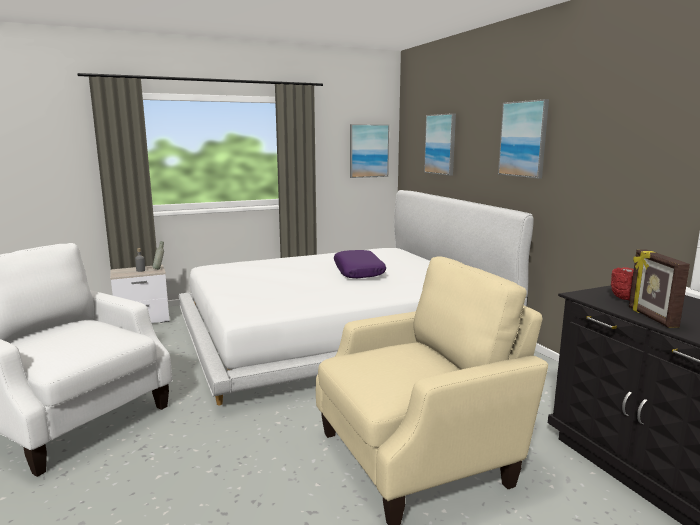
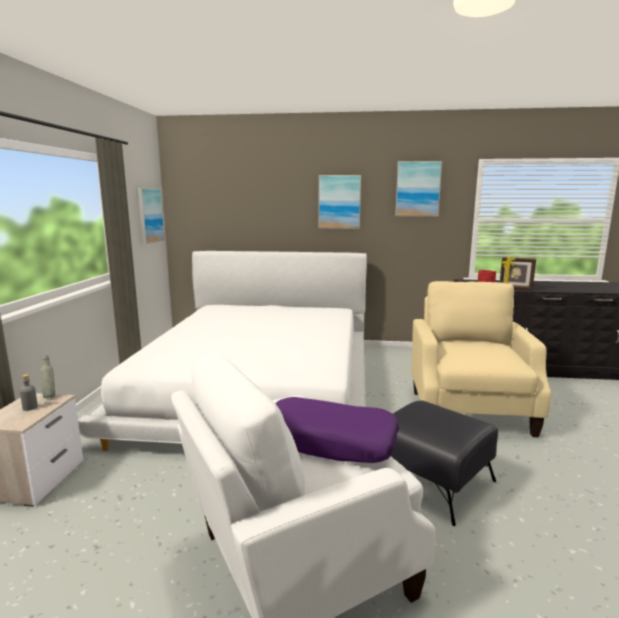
camera: 60 degrees left, 0 degrees up
(213, 457) = (434, 482): none -> black ottoman
(359, 272) = (264, 325): purple pillow -> purple pillow (329, 441)
(440, 144) = (237, 207): picture -> picture (417, 189)

